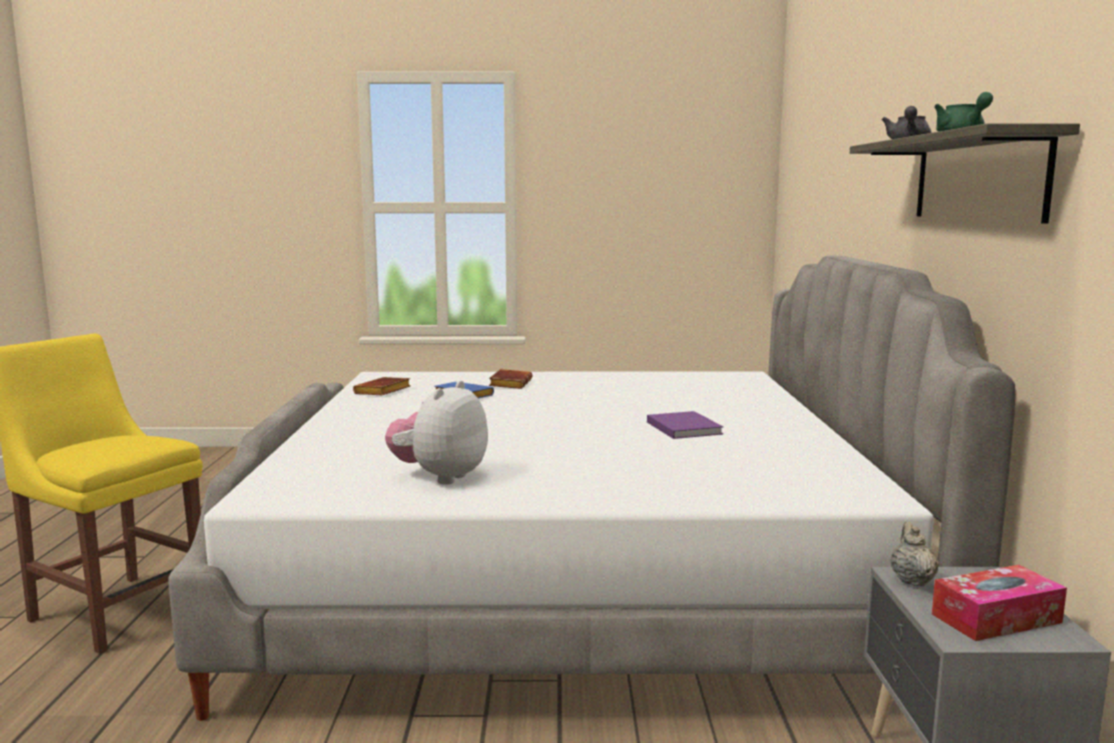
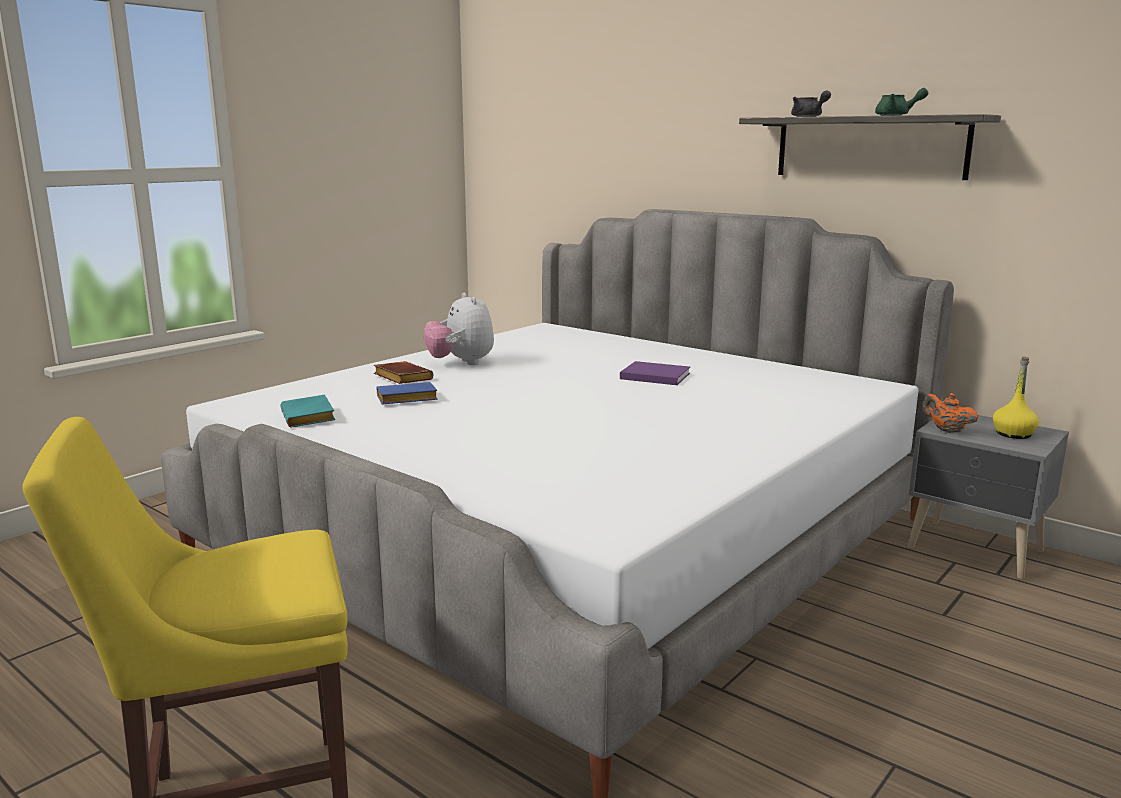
camera: 50 degrees left, 5 degrees up
(383, 392) = (310, 418): brown book -> turquoise book
(440, 477) = (657, 463): plush toy -> plush toy (461, 363)
(911, 580) = (946, 430): beige teapot -> orange teapot
(996, 618) = (1013, 434): tissue box -> yellow bottle

